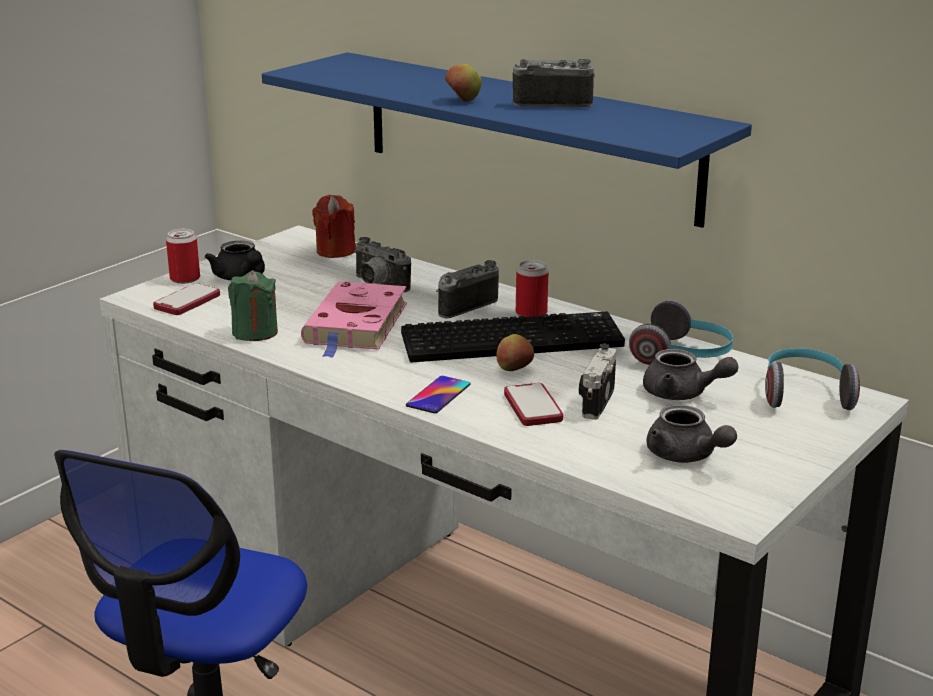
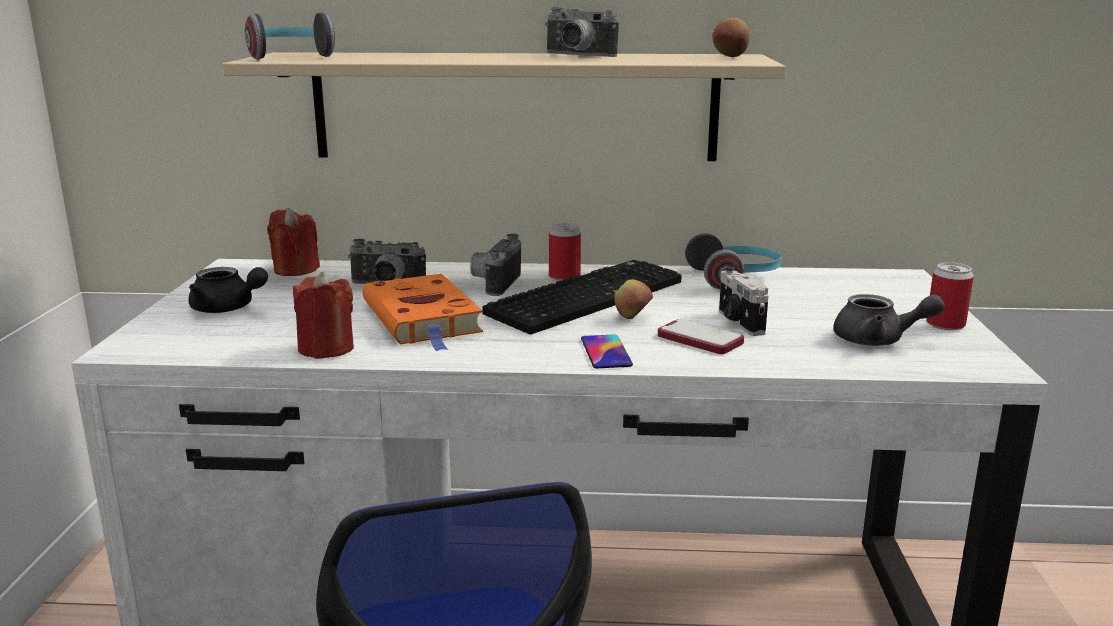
camera: 35 degrees left, 5 degrees down
(185, 279) = (159, 323): can -> can (945, 325)
(187, 301) = (196, 341): phone -> none
(255, 332) = (326, 349): green candle -> red candle
(356, 325) = (423, 319): pink book -> orange book
(463, 100) = (496, 60): apple -> apple (730, 57)
(527, 135) = (514, 106): blue shelf -> beige shelf
(552, 102) = (576, 56): camera -> camera turned 120 degrees counterclockwise
(682, 394) = (787, 301): grey teapot -> none
(805, 394) = (861, 281): headphones -> headphones (285, 56)

